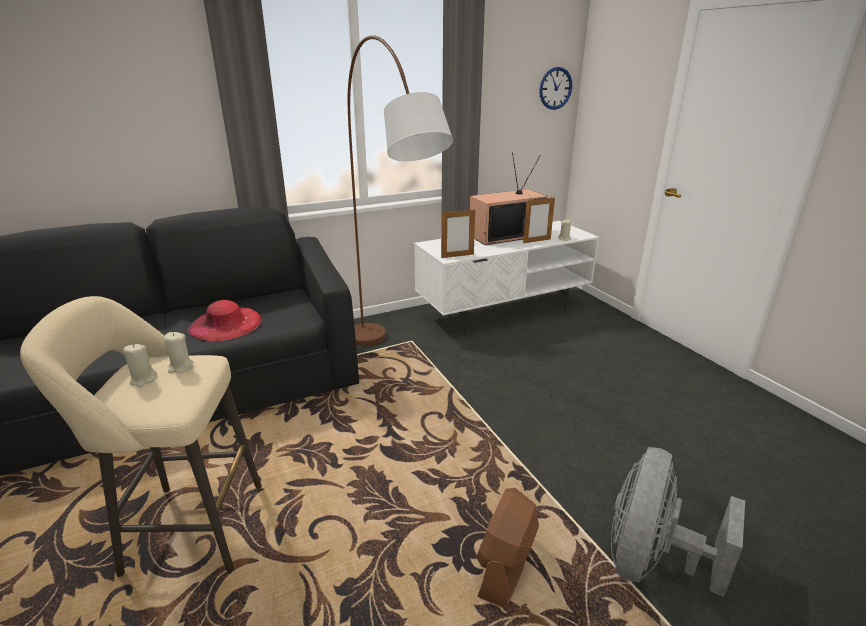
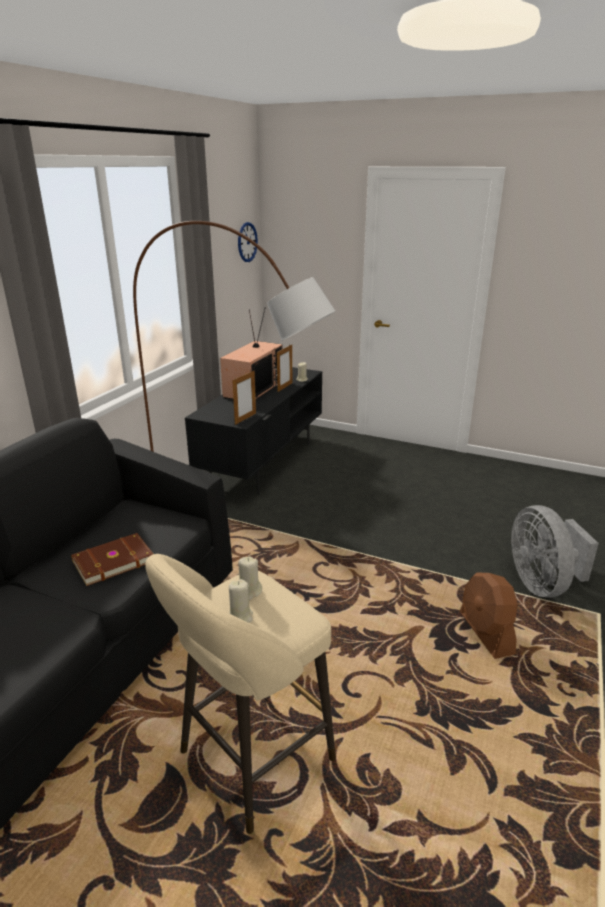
camera: 40 degrees left, 0 degrees up
(225, 324) = (112, 561): red hat -> brown book
(503, 312) = (262, 462): white tv stand -> black tv stand

